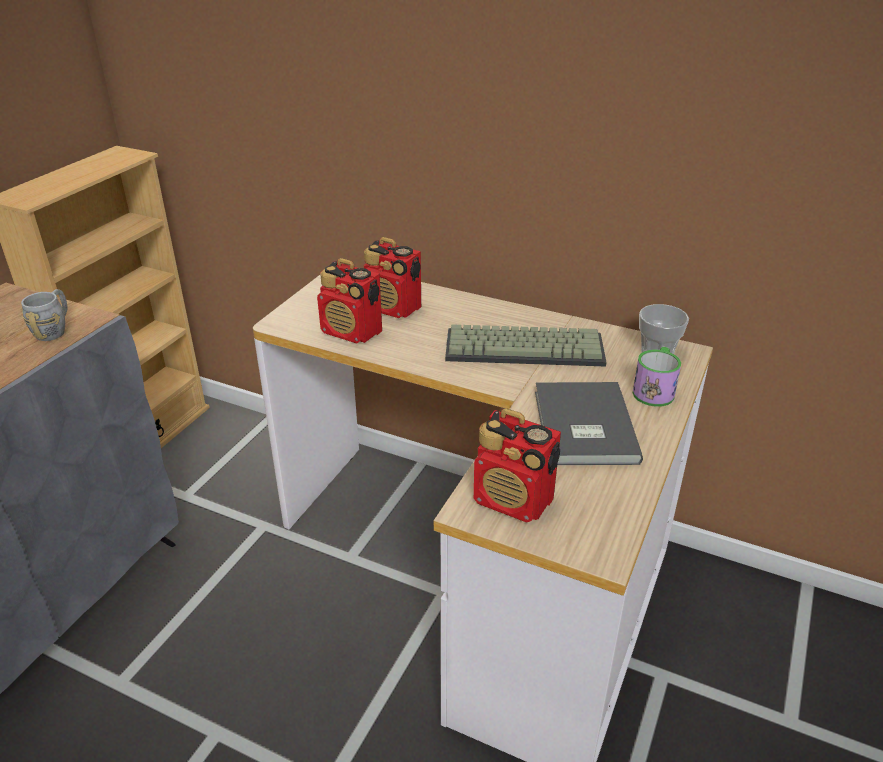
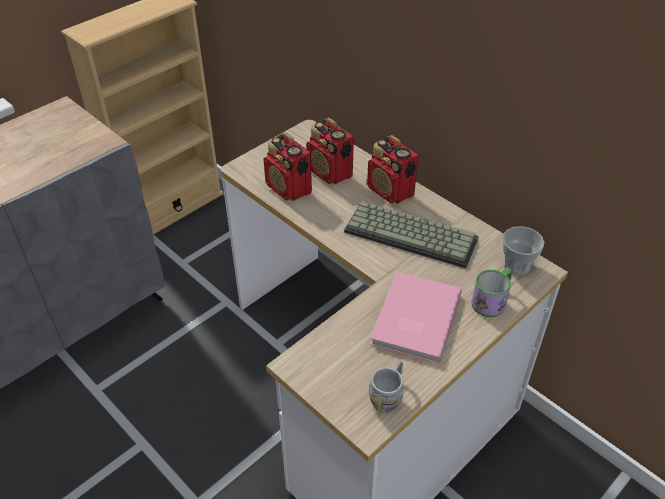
camera: 20 degrees right, 10 degrees up
(55, 329) = (81, 146): grey mug -> grey mug (388, 396)
(514, 501) = (328, 367): radio -> radio (391, 191)
(581, 427) = (413, 319): grey book -> pink book

